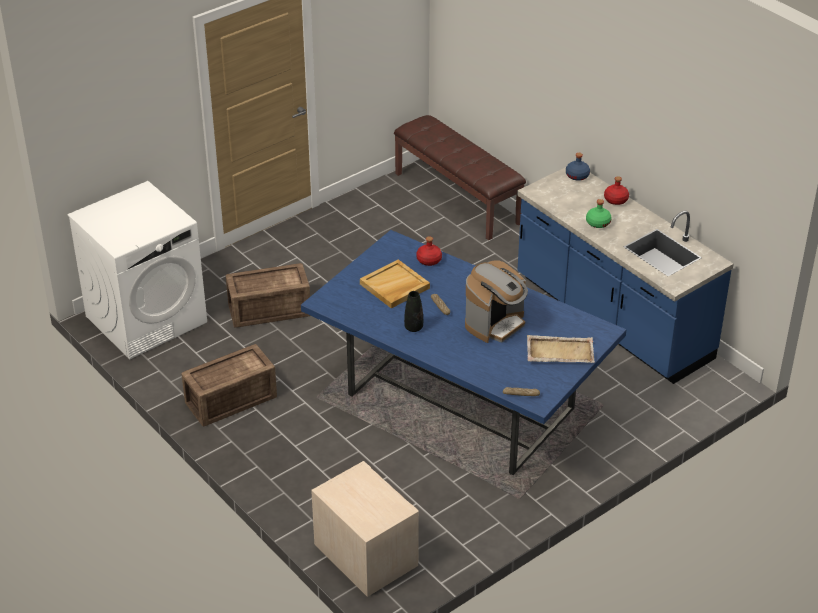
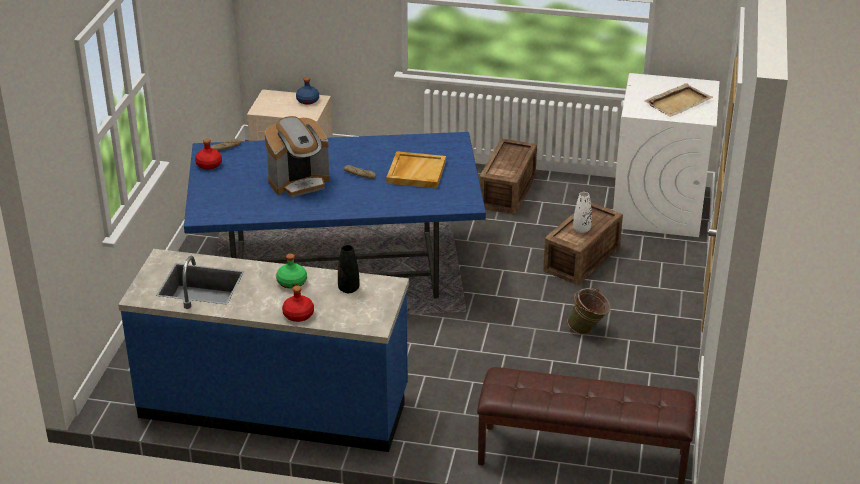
camera: 140 degrees right, 5 degrees down
(272, 280) = (581, 229): none -> white vase
(345, 260) = (588, 330): none -> green bucket
(413, 328) = (360, 153): black vase -> black vase (348, 289)
(429, 260) = (416, 203): red bottle -> red bottle (208, 165)
(495, 324) = (299, 182): coffee machine -> coffee machine turned 120 degrees counterclockwise
(559, 351) = (225, 186): beige tray -> beige tray (678, 102)
(577, 175) = (367, 323): blue bottle -> blue bottle (307, 101)

